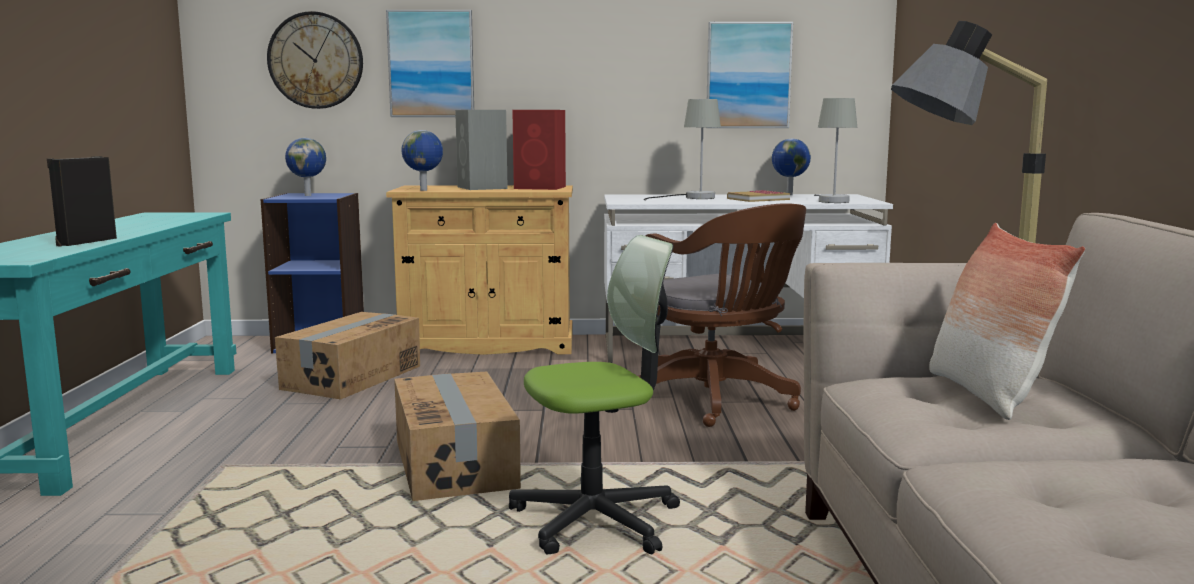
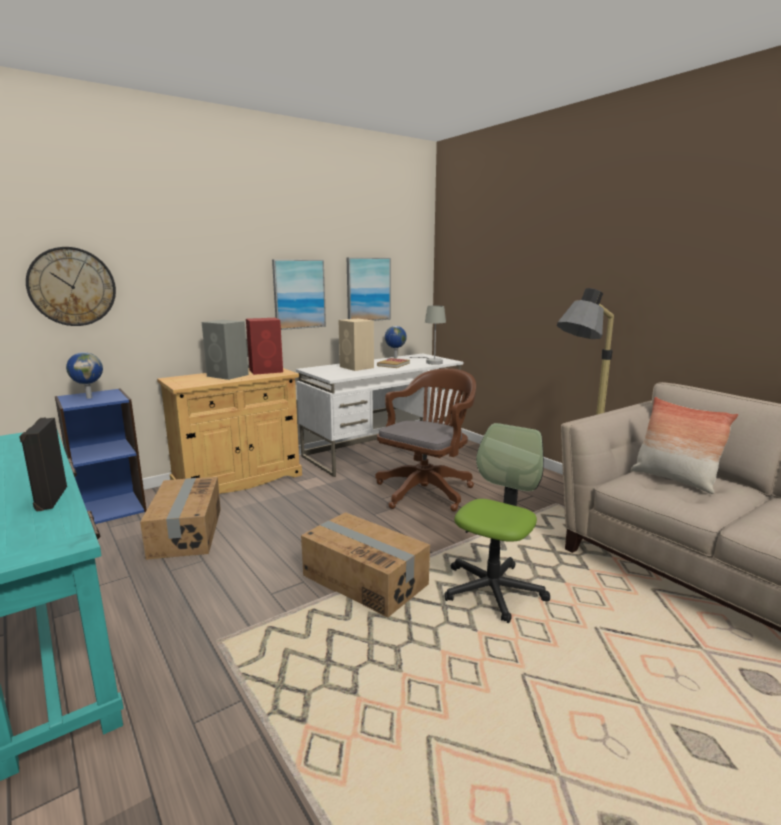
camera: 35 degrees left, 5 degrees up
(424, 190) = (197, 384): globe -> none
(431, 64) = (171, 287): picture -> picture (299, 294)
(691, 198) = (357, 367): grey table lamp -> beige speaker
(716, 401) = (427, 490): brown office chair -> brown office chair turned 75 degrees counterclockwise

